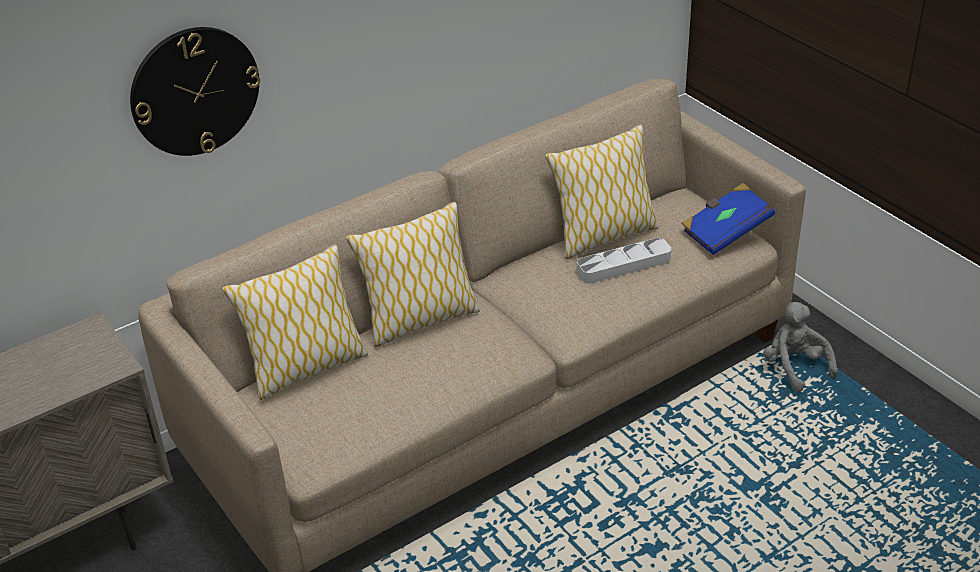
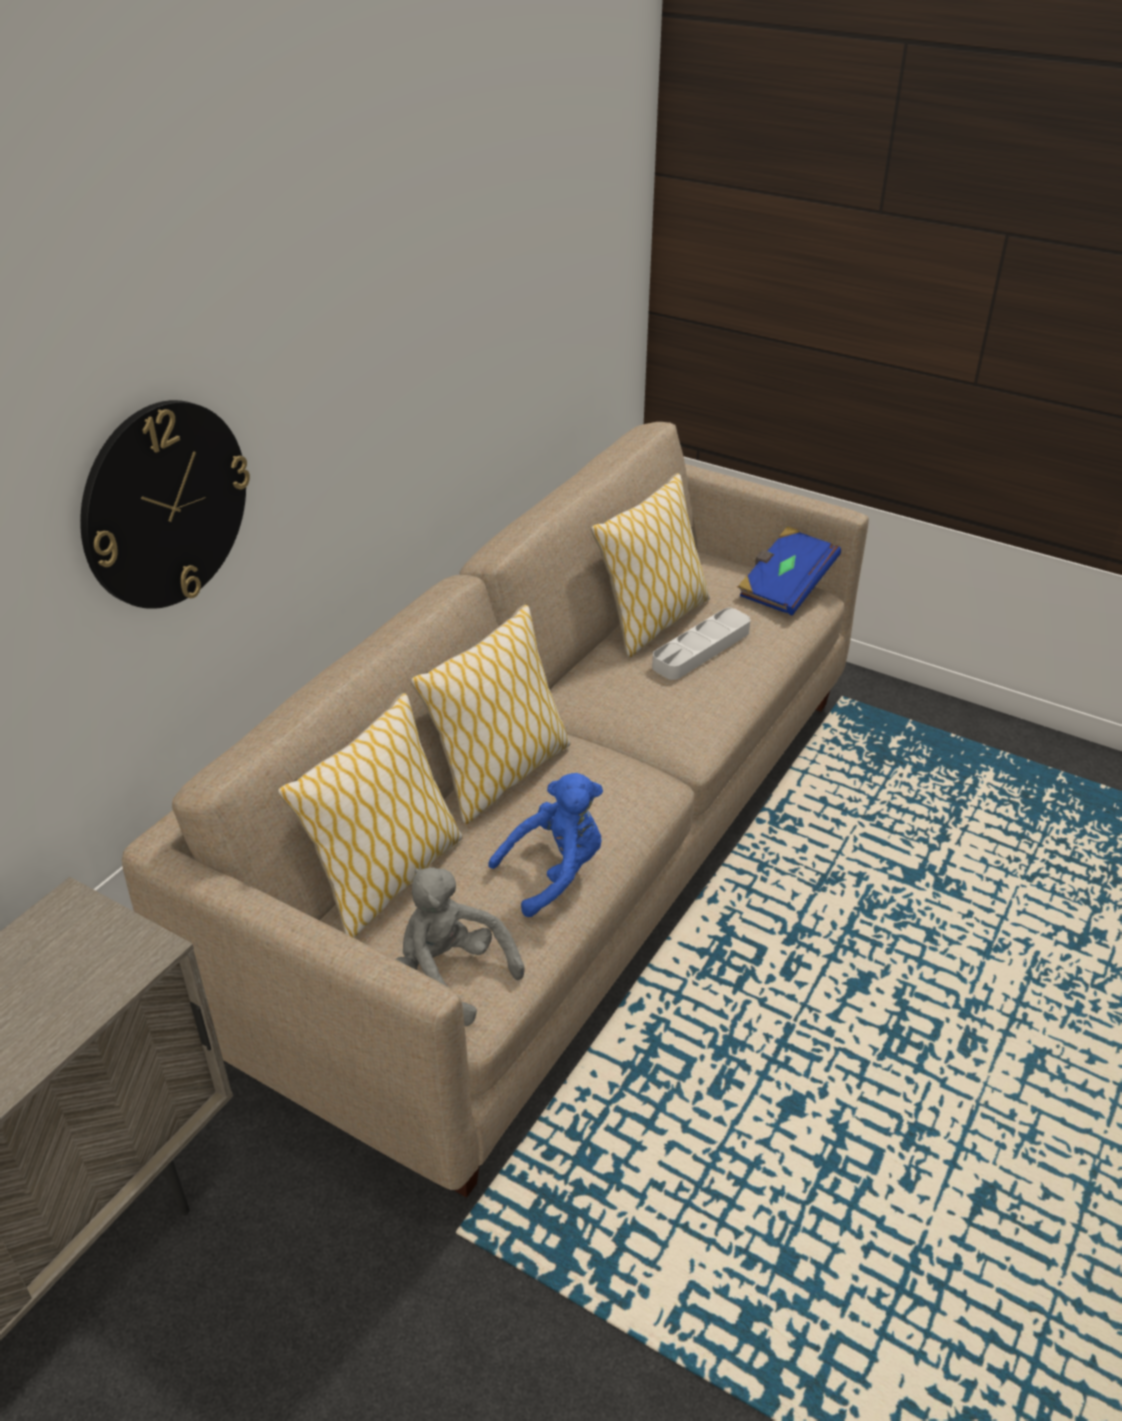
camera: 25 degrees left, 0 degrees up
(412, 394) = (555, 872): none -> blue plush toy
(794, 367) = (869, 730): grey plush toy -> grey plush toy (450, 975)

